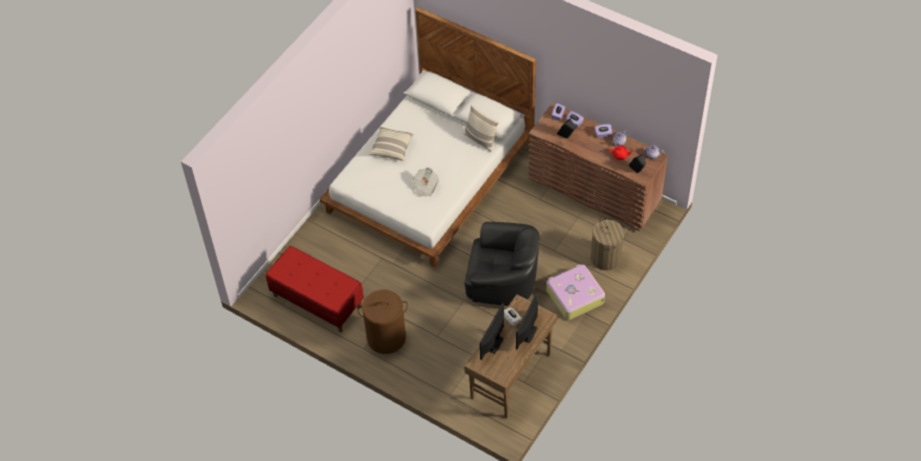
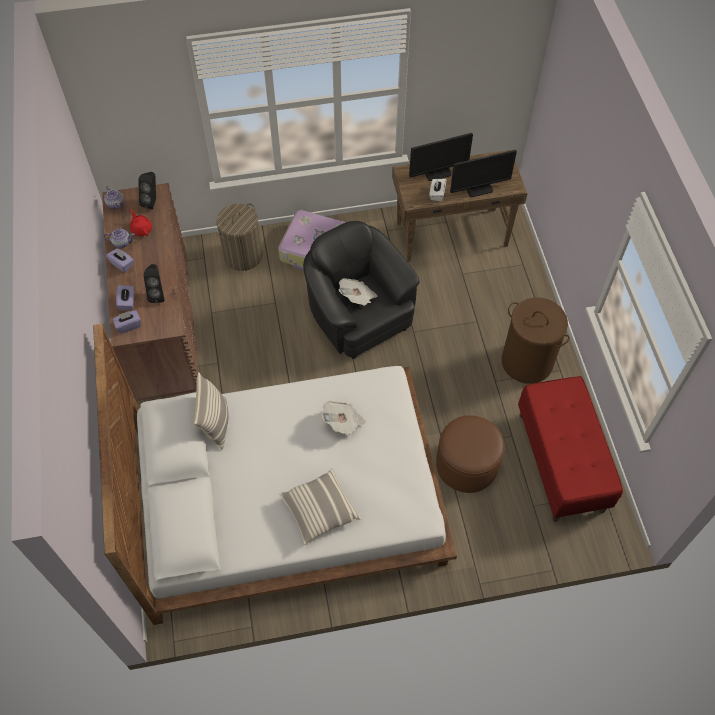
camera: 135 degrees left, 5 degrees up
(362, 260) = (467, 464): none -> brown ottoman
(499, 260) = (357, 297): none -> newspaper

